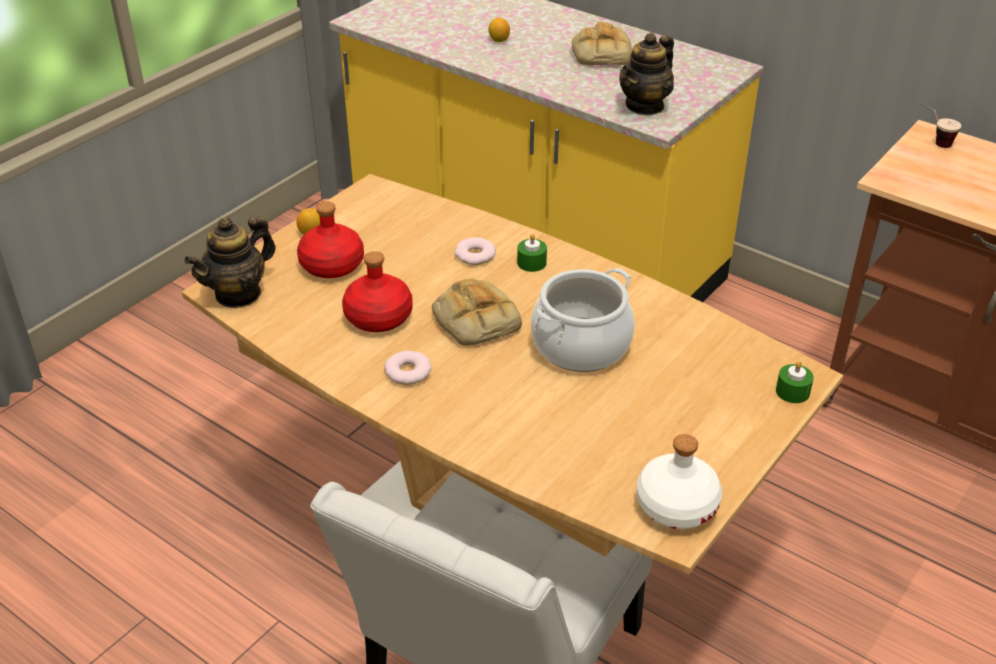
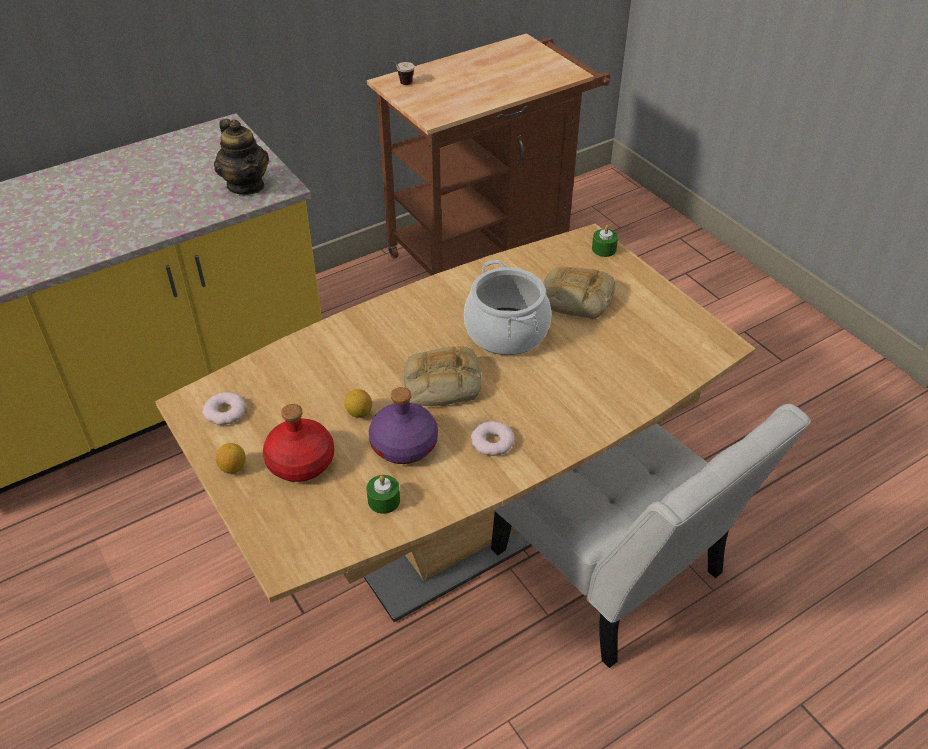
camera: 70 degrees left, 5 degrees up
(238, 294) = (305, 546): teapot -> none
(379, 317) = (405, 444): red bottle -> purple bottle
(475, 255) = (349, 360): donut -> donut (225, 412)
(499, 40) = (41, 233): lemon -> lemon (359, 413)
(531, 263) = (381, 329): green candle -> green candle (384, 500)
(600, 53) = (132, 182): bread -> bread (575, 298)
(675, 505) = (697, 336): white bottle -> none

